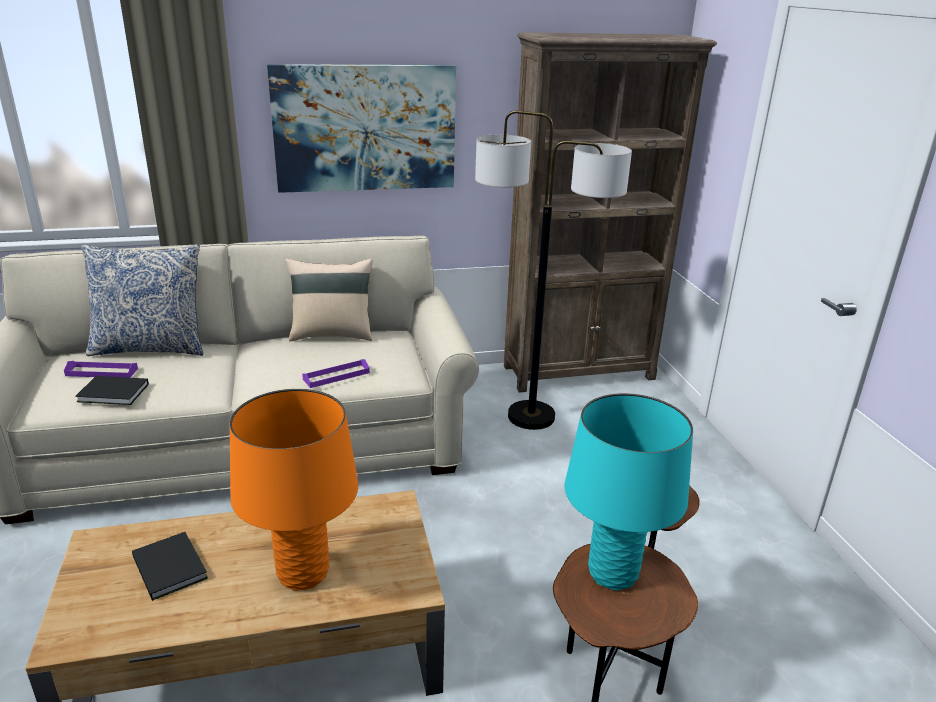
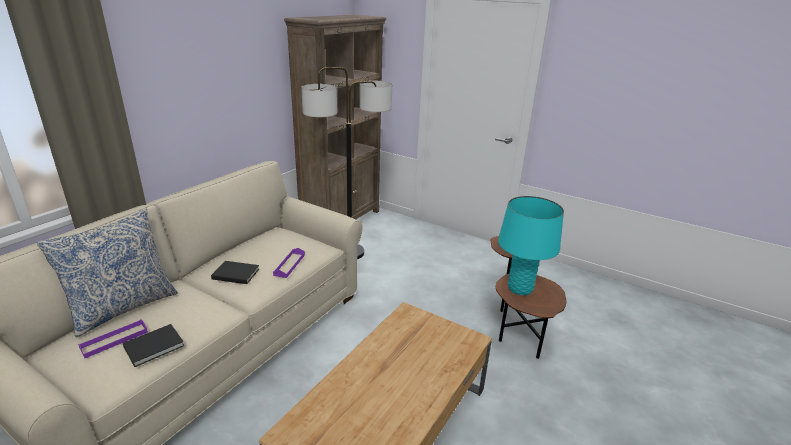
camera: 45 degrees left, 0 degrees up
(170, 566) = (354, 411): black book -> black book (235, 273)
(303, 573) = (421, 366): orange table lamp -> none
(332, 334) = (243, 244): beige pillow -> none
(365, 128) = (205, 94): picture -> none

